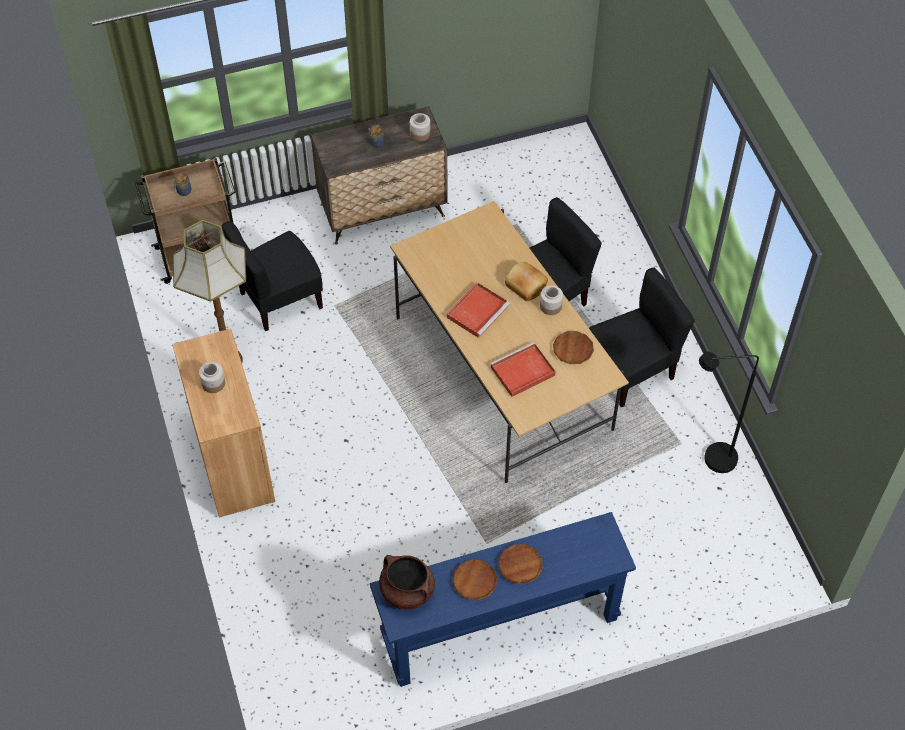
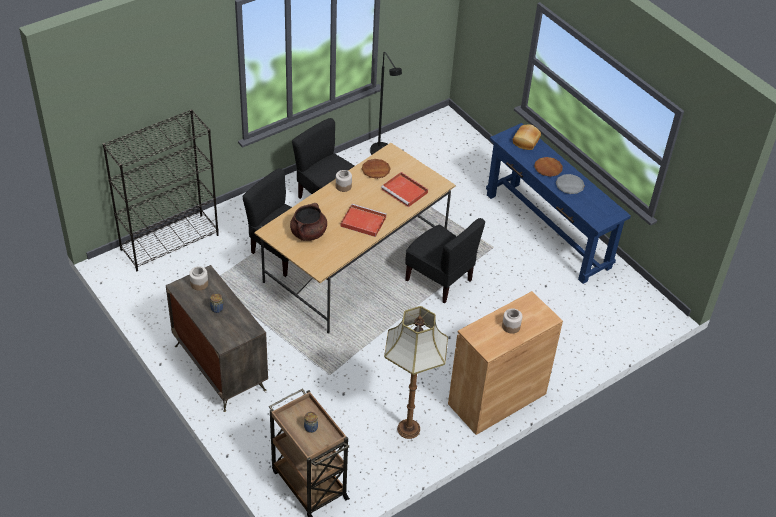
camera: 110 degrees left, 10 degrees down
(280, 300) = (336, 412): black chair -> black chair (439, 280)
(407, 591) = (594, 214): brown cooking pot -> brown cooking pot (308, 233)
(474, 581) = (569, 186): brown plate -> grey plate
(525, 286) = (331, 201): bread -> bread (526, 142)
(594, 196) = (170, 242): none -> black bookcase

